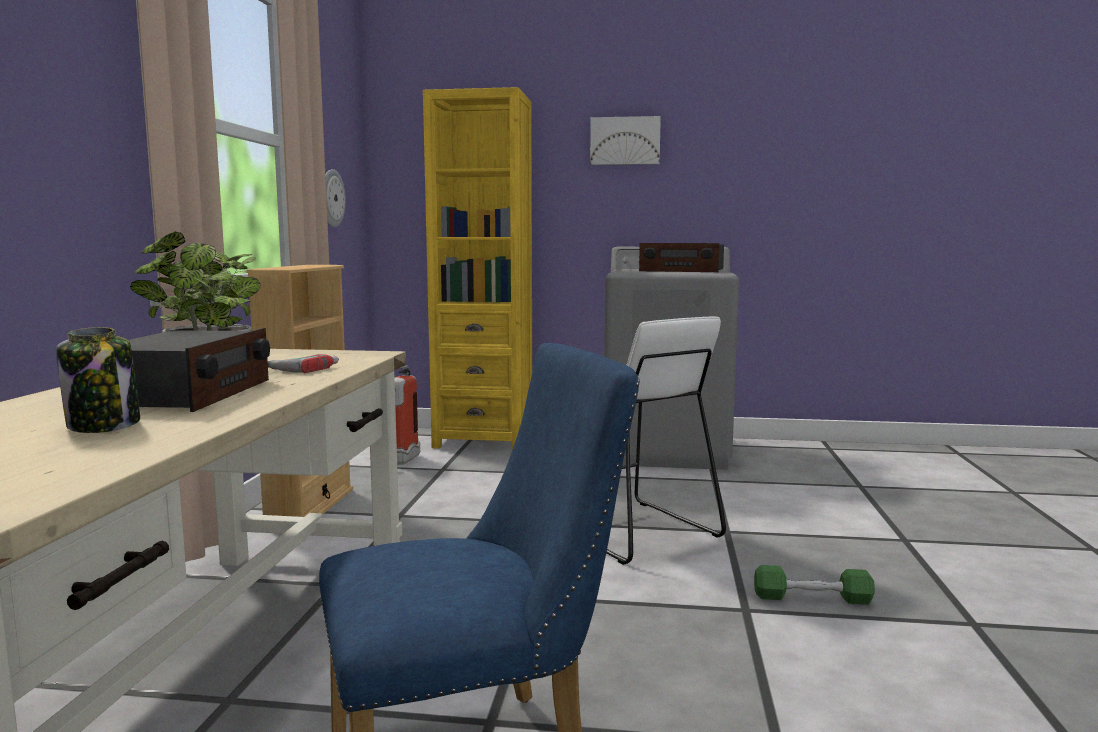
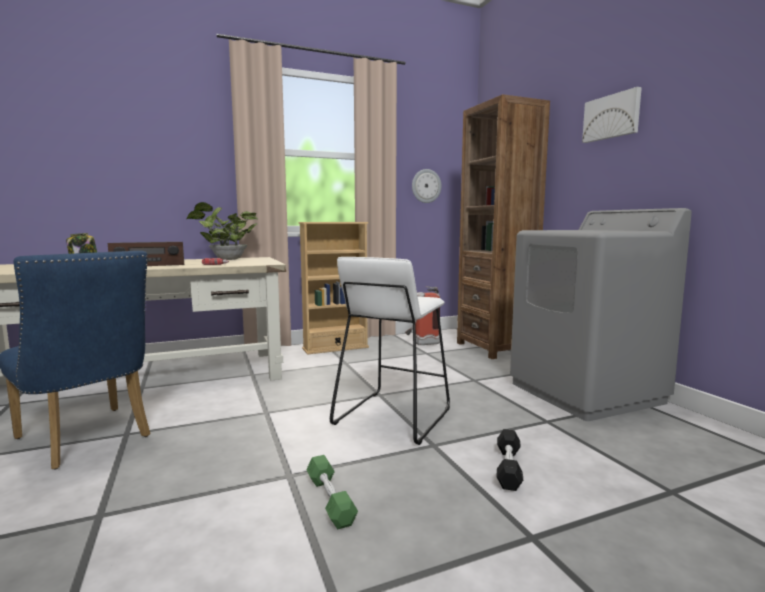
camera: 60 degrees right, 0 degrees up
(484, 440) = (495, 348): yellow bookcase -> brown bookcase
(682, 270) = (599, 230): radio -> none
(794, 517) = (508, 468): none -> black dumbbell

